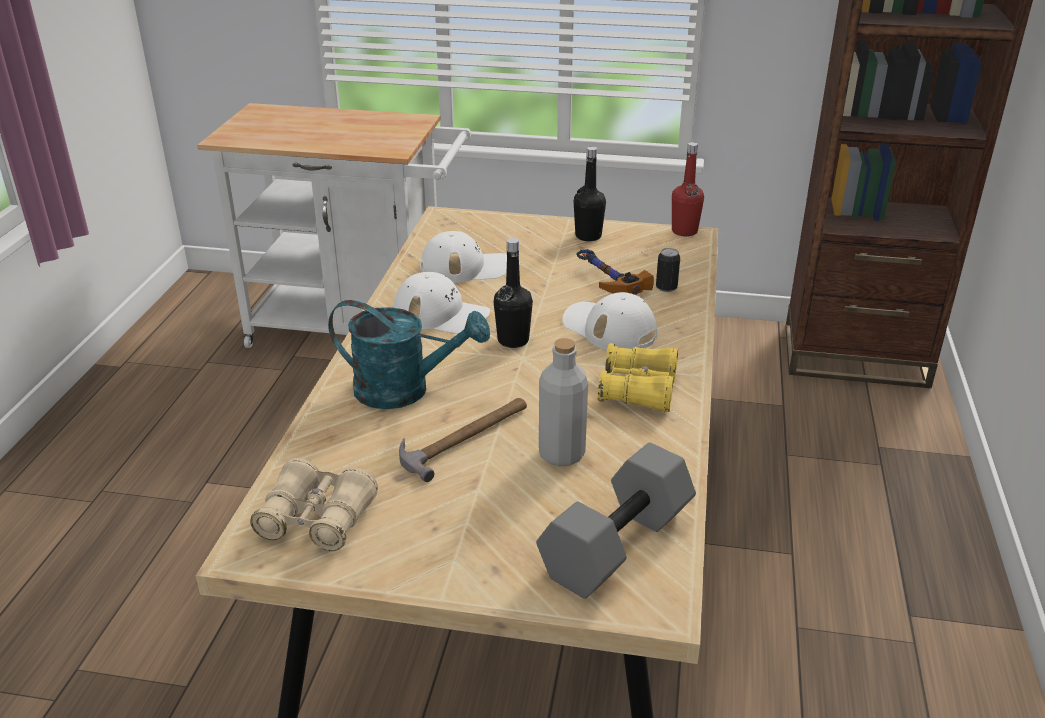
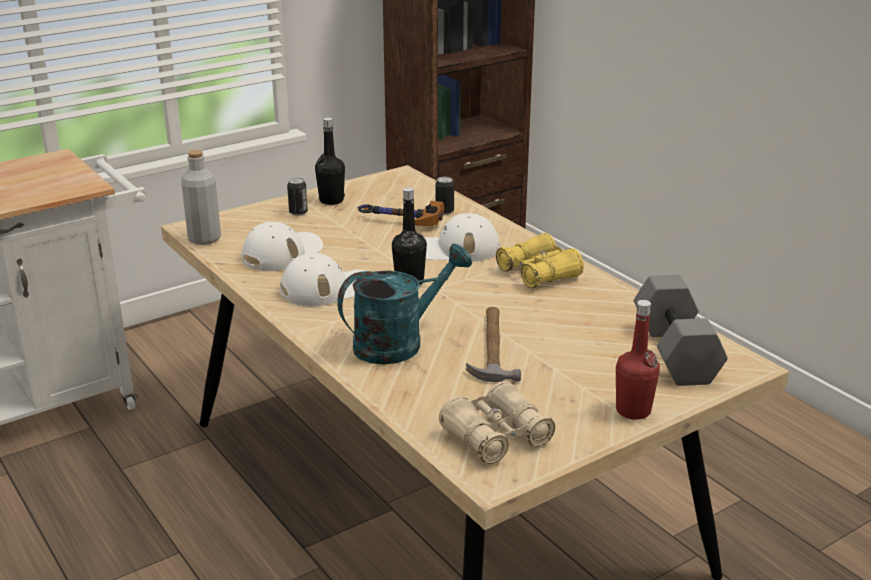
camera: 45 degrees left, 5 degrees down
(542, 236) = (298, 212): none -> can
(561, 454) = (563, 326): grey bottle -> grey bottle (204, 239)
(684, 231) = (390, 174): red bottle -> red bottle (633, 410)

